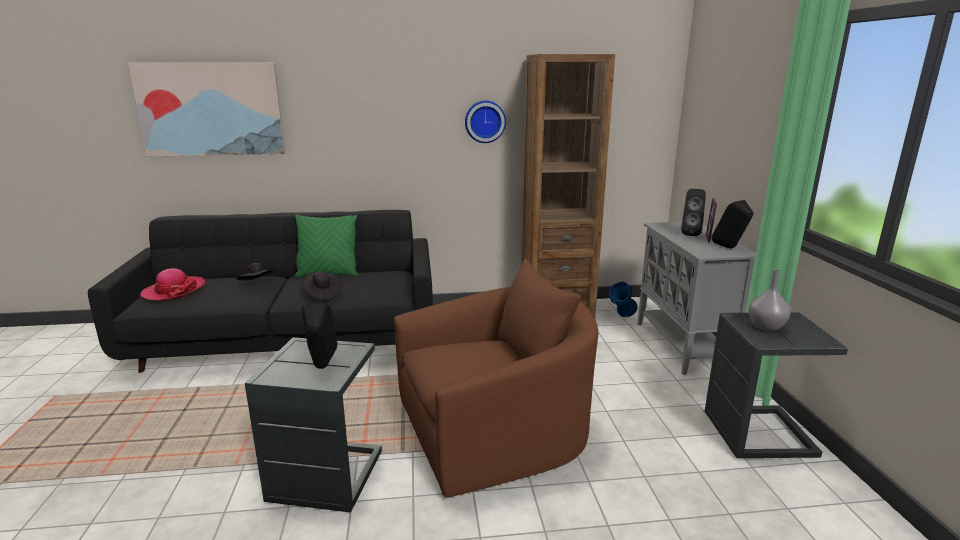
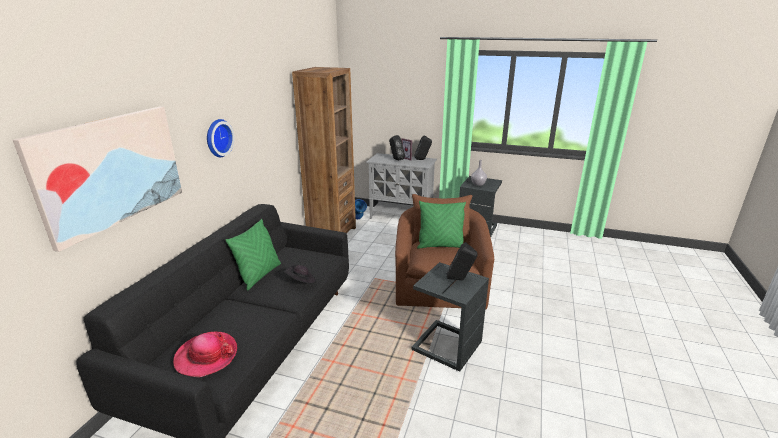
camera: 65 degrees left, 5 degrees up
(258, 284) = (243, 308): black hat -> none
(484, 121) = (279, 122): wall clock -> wall clock (217, 138)
(489, 355) = (440, 245): none -> green pillow

